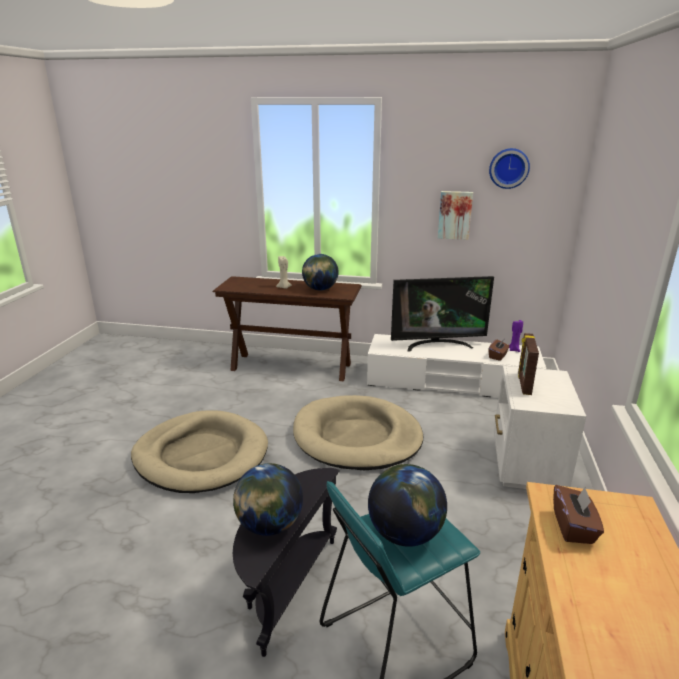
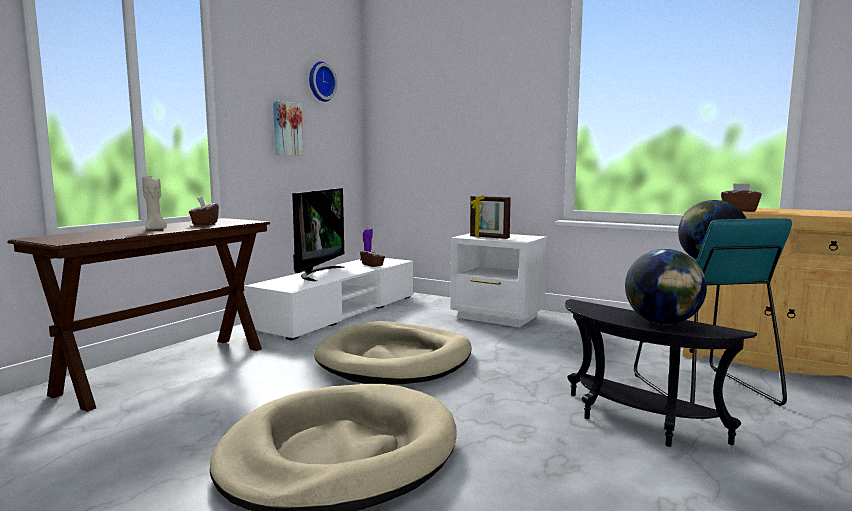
camera: 70 degrees left, 15 degrees down
(320, 289) = (204, 224): globe -> brown tissue box

